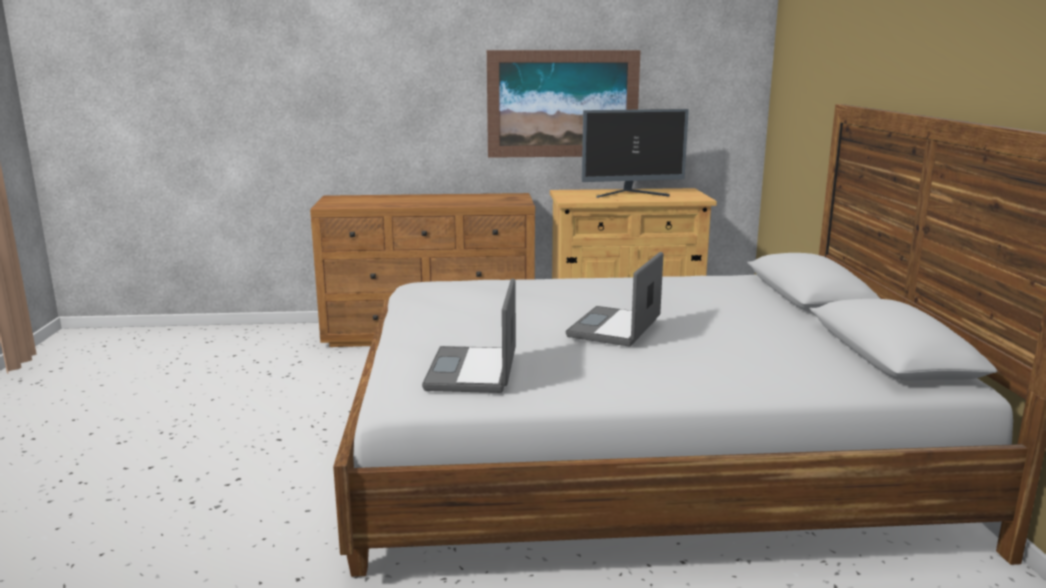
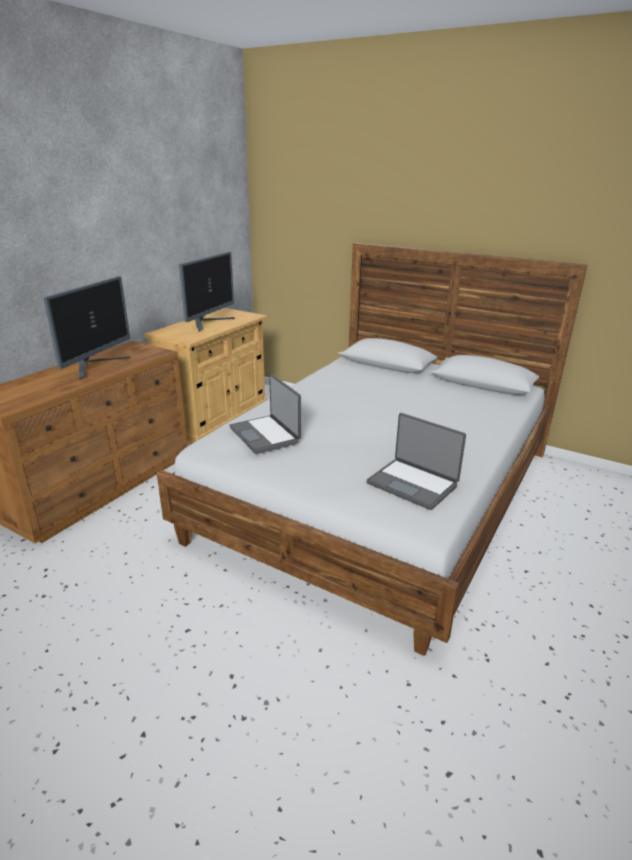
camera: 55 degrees left, 10 degrees up
(449, 199) = (96, 365): none -> monitor
(562, 104) = (141, 259): picture -> none
(616, 328) = (387, 421): laptop -> laptop (265, 435)

